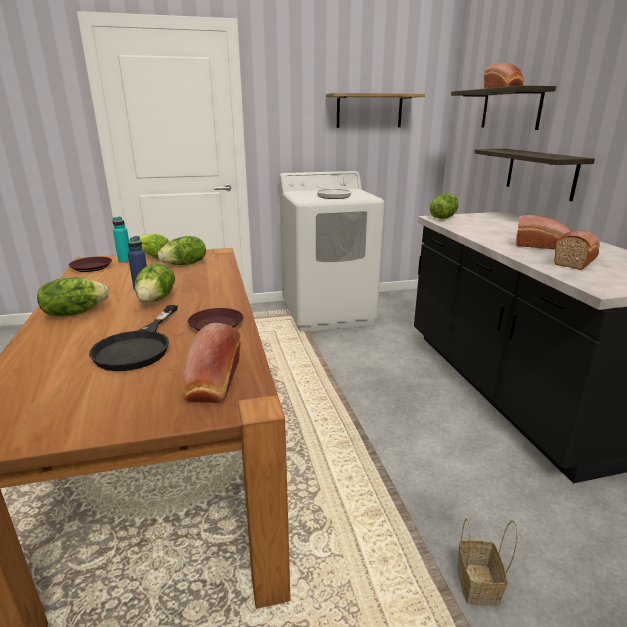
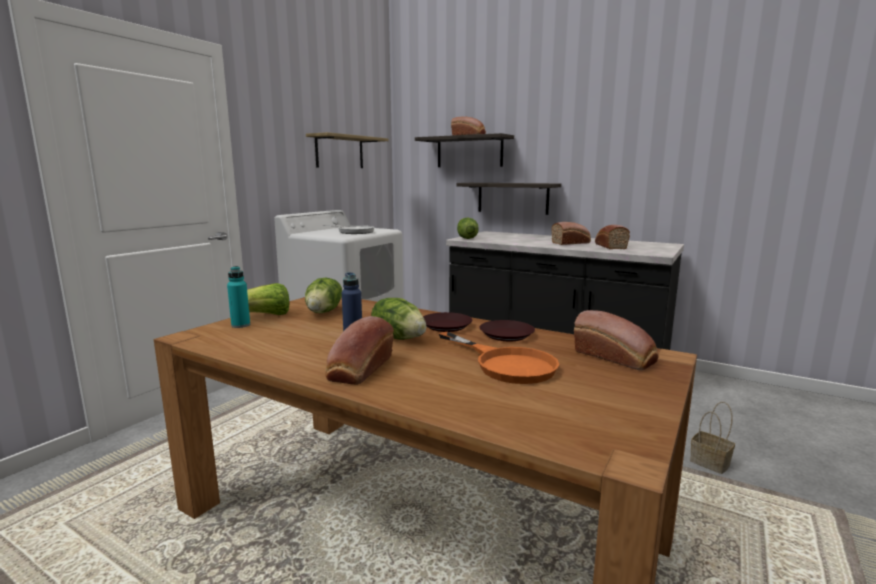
camera: 45 degrees left, 10 degrees down
(74, 312) = (359, 369): lettuce -> bread
(92, 267) = (221, 339): brown plate -> brown plate (446, 326)
(138, 346) = (505, 364): black frying pan -> orange frying pan

